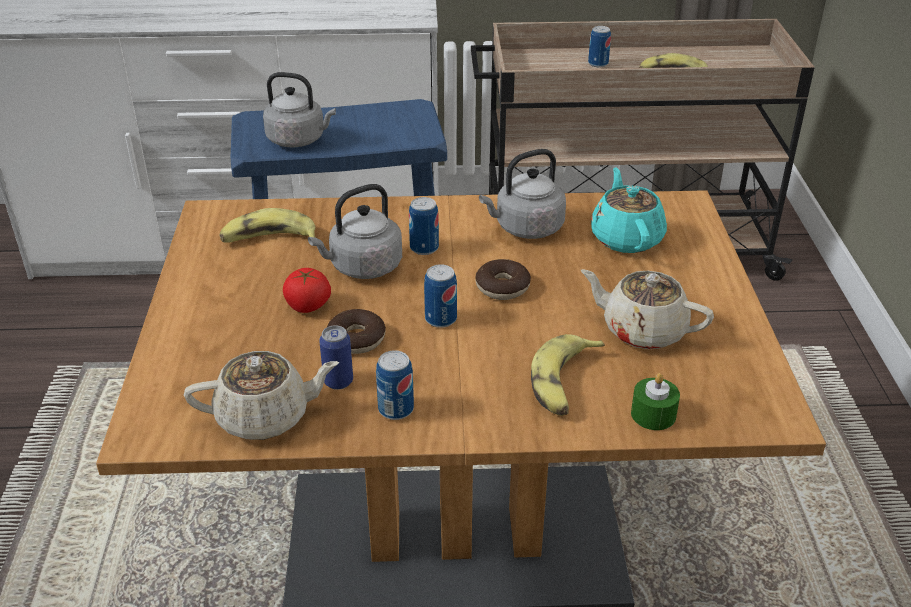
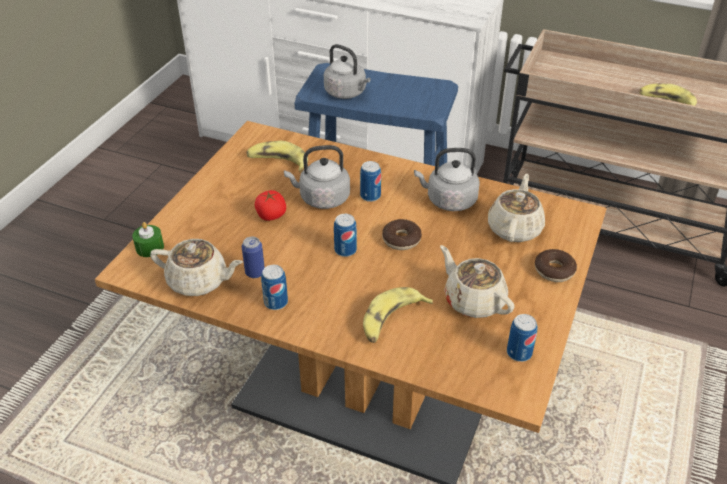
camera: 25 degrees right, 5 degrees up
(356, 339) = (284, 247): donut -> donut (554, 270)
(598, 64) = (612, 79): can -> can (519, 353)
(626, 238) = (515, 228): turquoise teapot -> beige teapot
(653, 414) = (434, 362): green candle -> green candle (150, 247)

